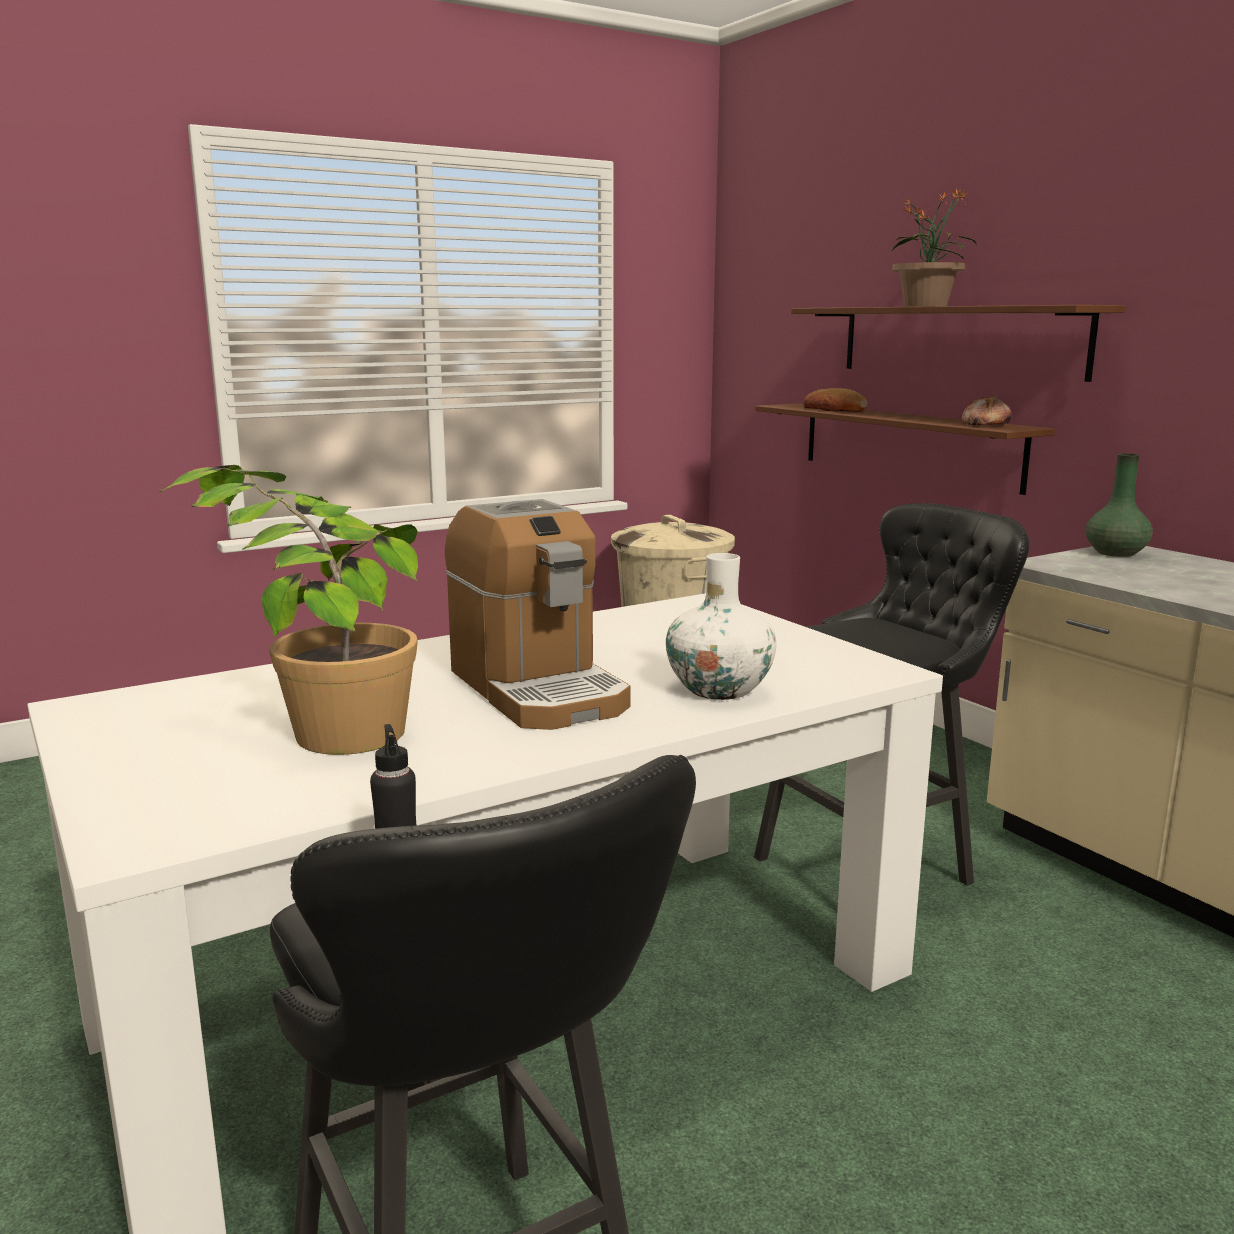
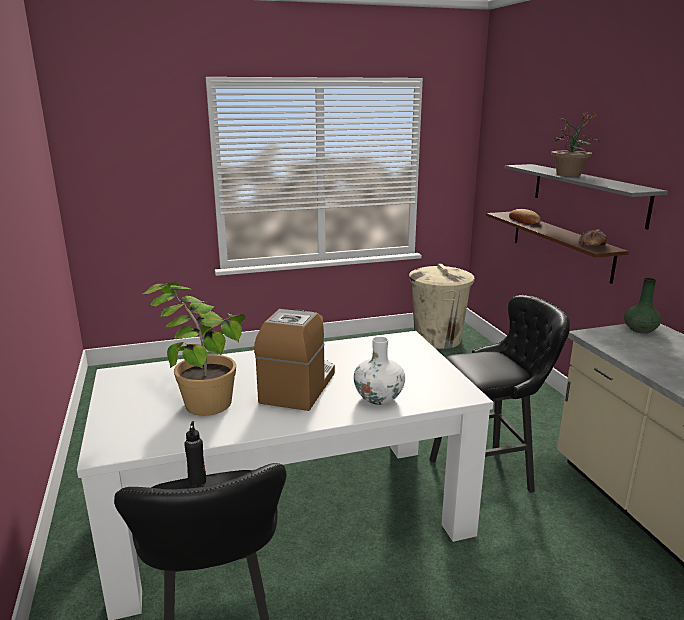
camera: 15 degrees right, 5 degrees up
(537, 689) = (298, 387): coffee machine -> coffee machine turned 150 degrees counterclockwise
(958, 340) = (587, 193): brown shelf -> grey shelf

